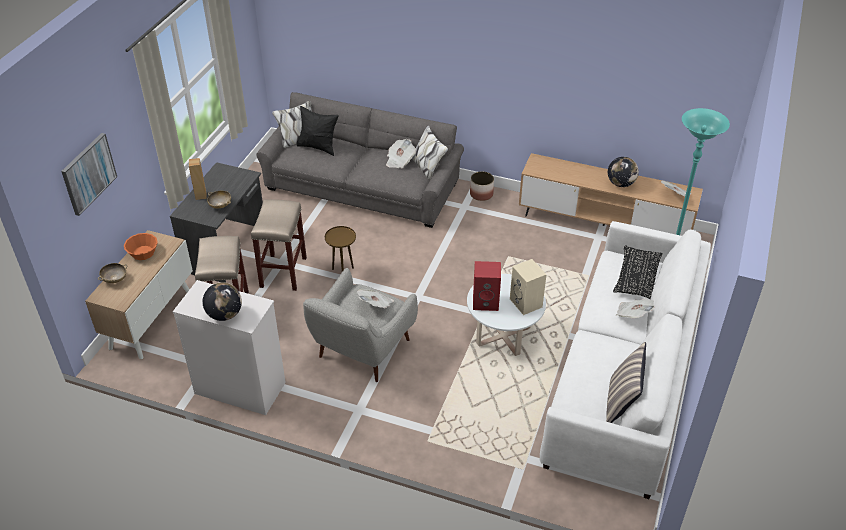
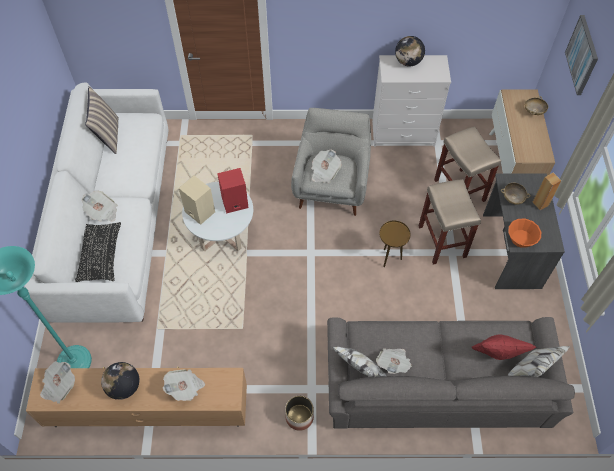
camera: 160 degrees right, 15 degrees up
(143, 252) = (536, 139): orange bowl -> orange bowl (521, 238)
(318, 147) = (496, 356): black pillow -> red pillow
(571, 172) = (185, 388): none -> newspaper

